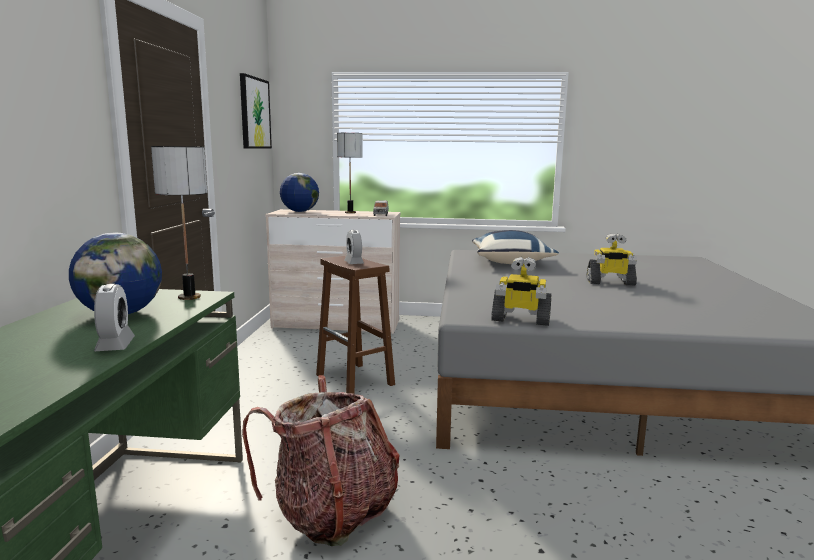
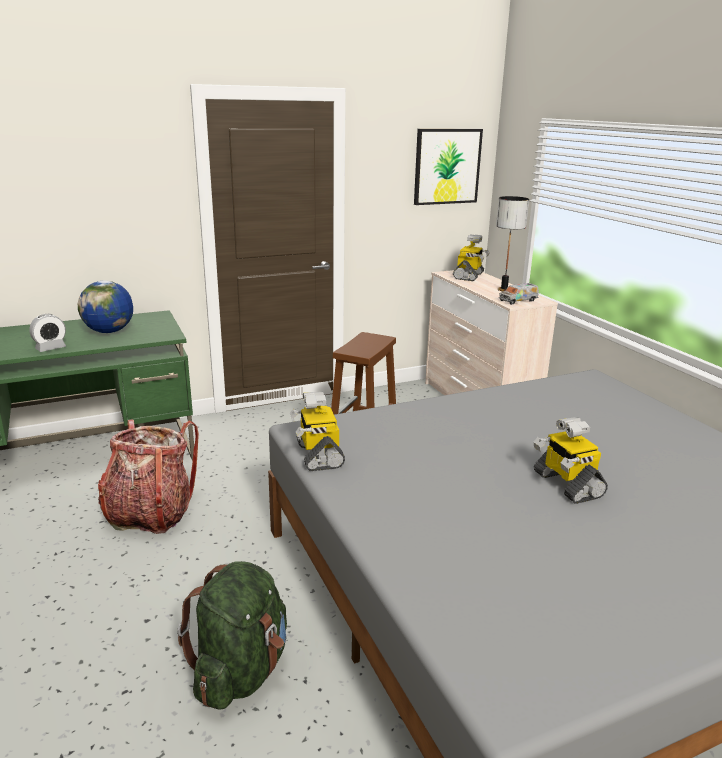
camera: 60 degrees right, 10 degrees up
(188, 297) = (159, 333): table lamp -> none
(300, 211) = (469, 276): globe -> toy robot
(354, 262) = (362, 345): alarm clock -> none
(511, 262) = (578, 409): blue pillow -> none
(639, 508) = (241, 671): none -> green backpack

